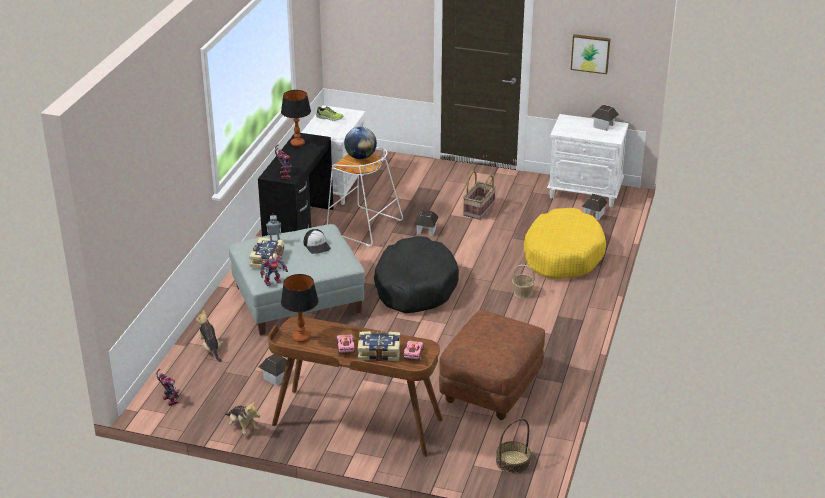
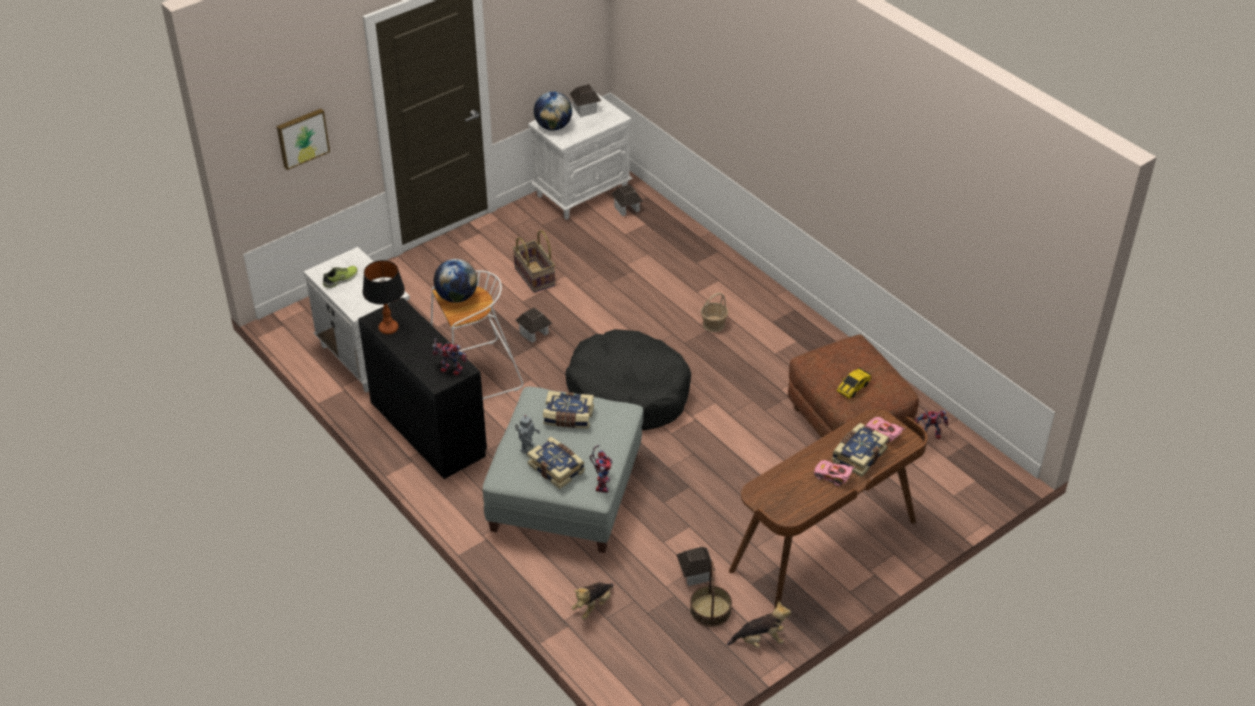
camera: 55 degrees left, 10 degrees up
(168, 400) = (659, 683): toy robot -> toy robot (929, 436)
(211, 348) = (593, 606): plush toy -> plush toy turned 60 degrees counterclockwise
(301, 338) = (786, 501): table lamp -> none
(317, 245) = (568, 417): cap -> book
(475, 342) = (853, 387): none -> toy car
(513, 461) = (967, 466): basket -> basket (710, 610)
(562, 255) = (675, 265): yellow dog bed -> none
(568, 122) = (553, 127): none -> globe
(590, 53) = (549, 37): picture -> picture (302, 137)

